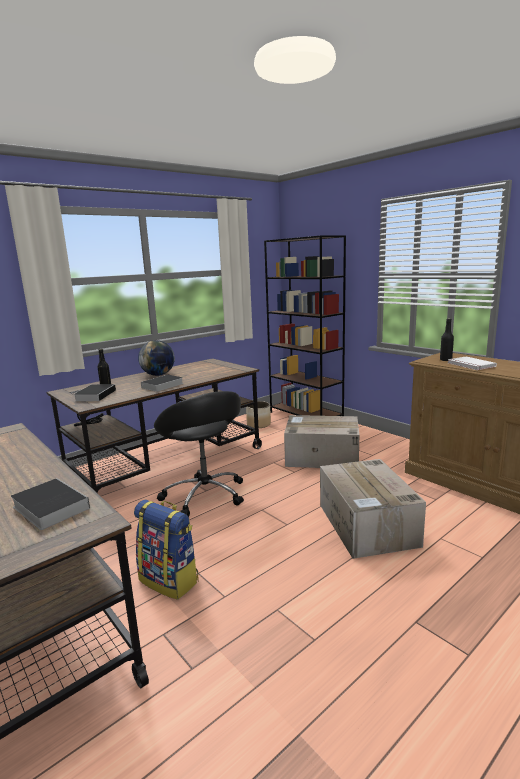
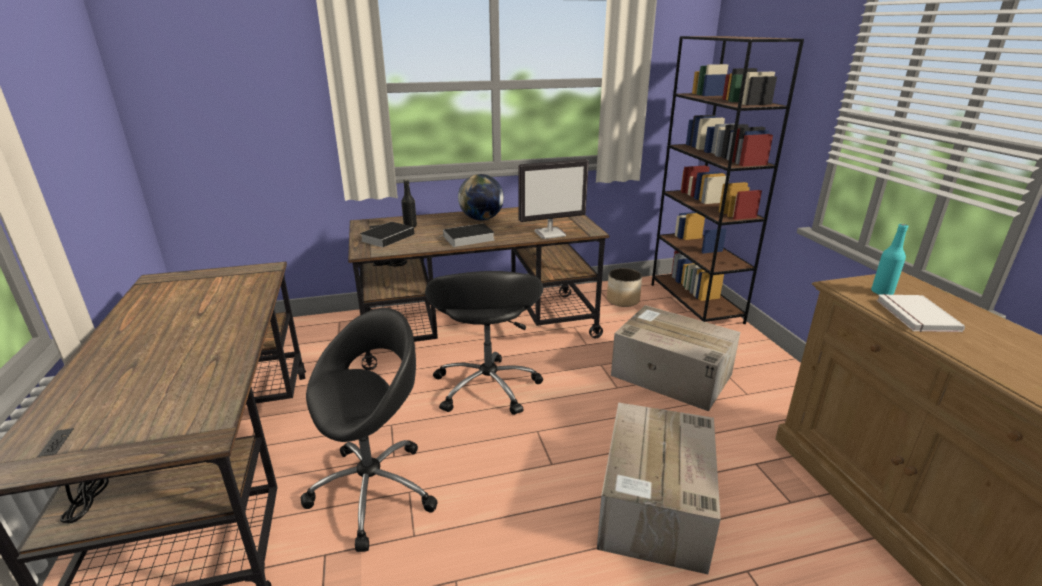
camera: 25 degrees right, 10 degrees up
(49, 507) = (191, 394): book -> none
(170, 580) = (376, 489): backpack -> black office chair
(219, 374) = (550, 233): none -> monitor
(445, 360) = (882, 292): black bottle -> turquoise bottle

